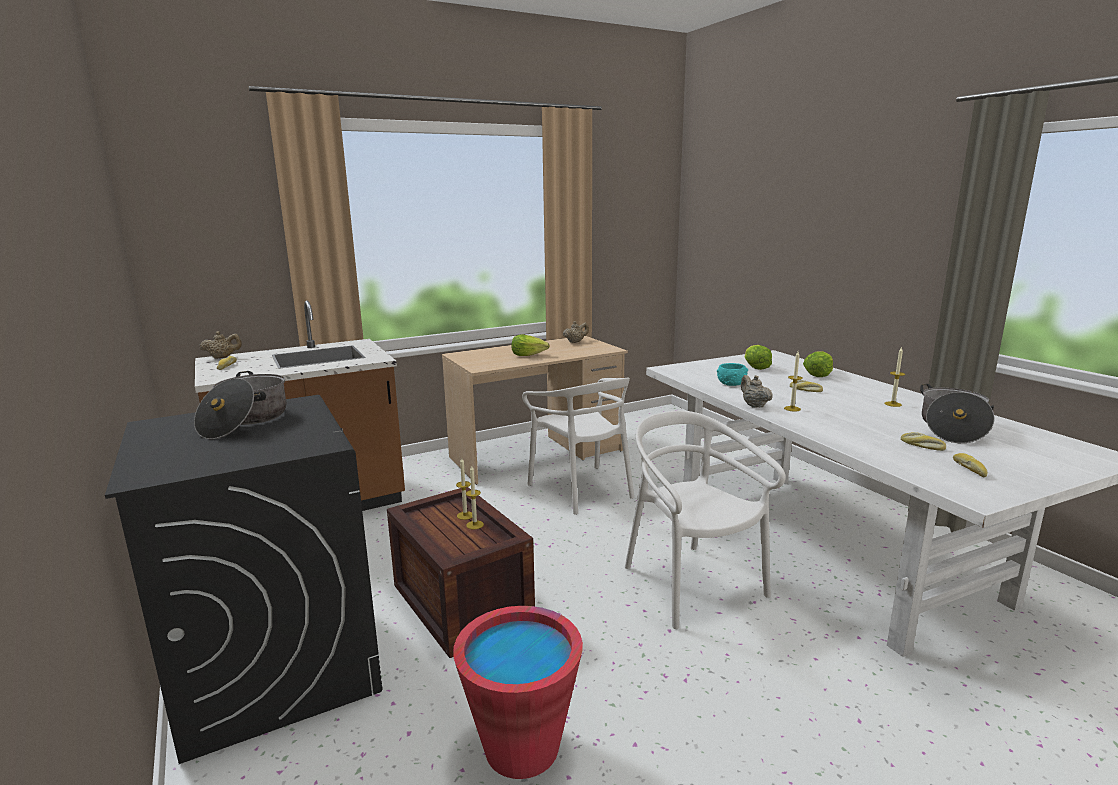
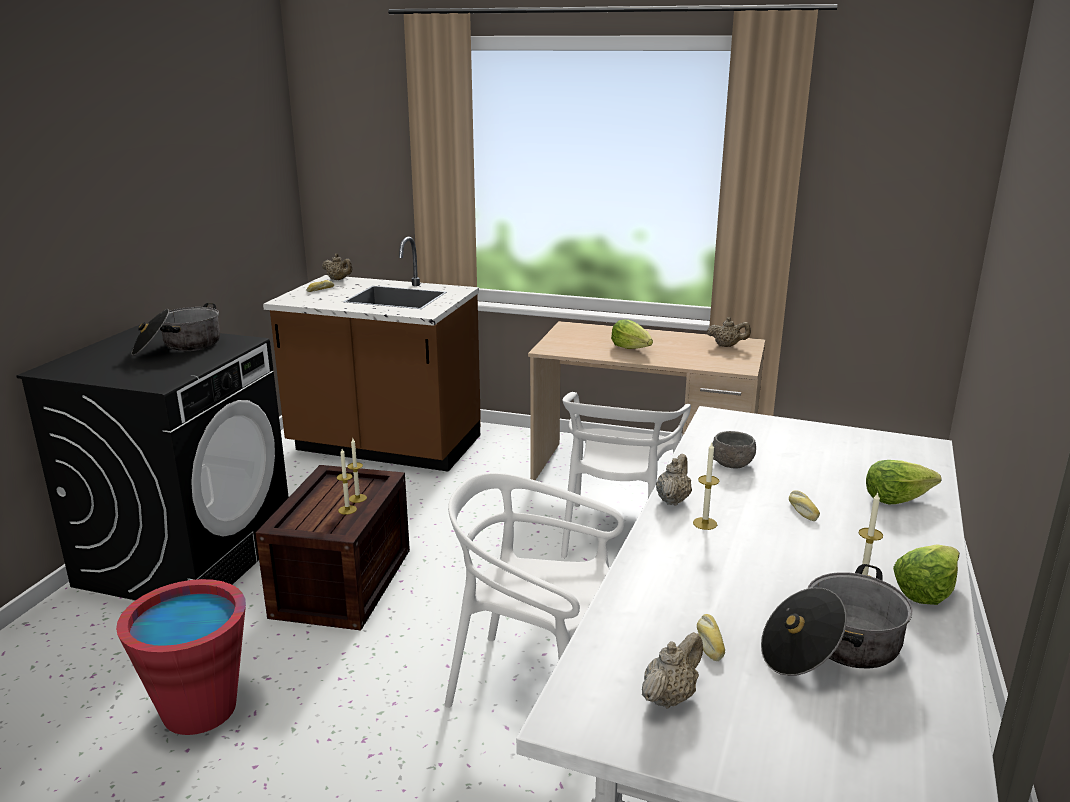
camera: 45 degrees right, 5 degrees up
(691, 584) = (534, 687): white chair -> white chair turned 90 degrees counterclockwise
(731, 384) = (732, 463): turquoise bowl -> grey bowl
(755, 367) = (838, 454): lettuce -> lettuce (925, 590)
(970, 469) = (670, 696): bread -> beige teapot

